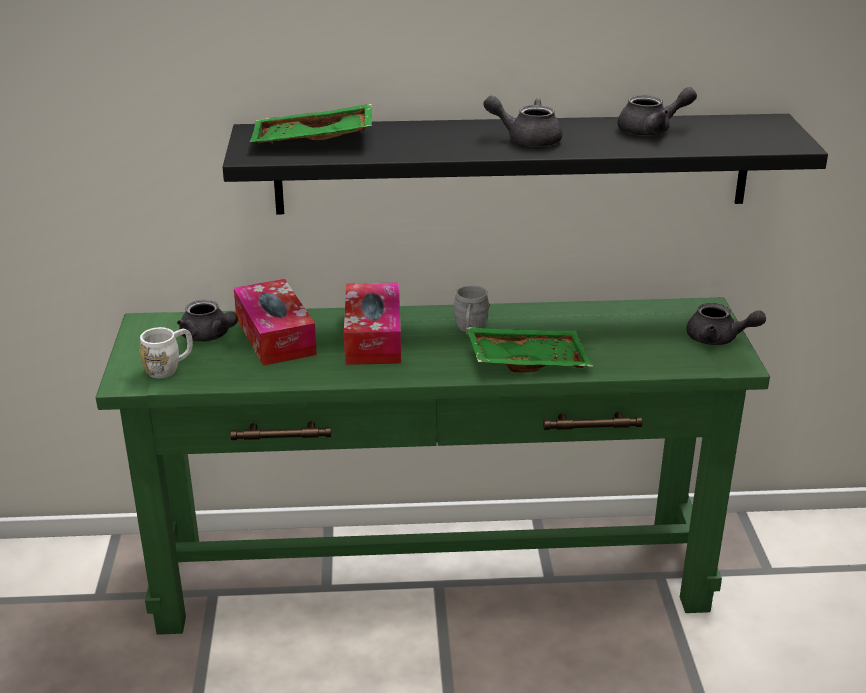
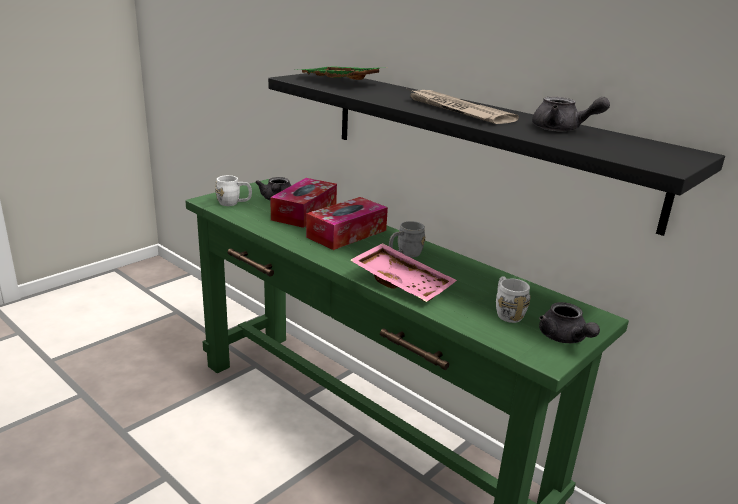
camera: 45 degrees right, 5 degrees down
(526, 139) = (457, 110): grey teapot -> newspaper
(527, 360) = (403, 282): green tray -> pink tray
(647, 340) = (506, 312): none -> white mug

